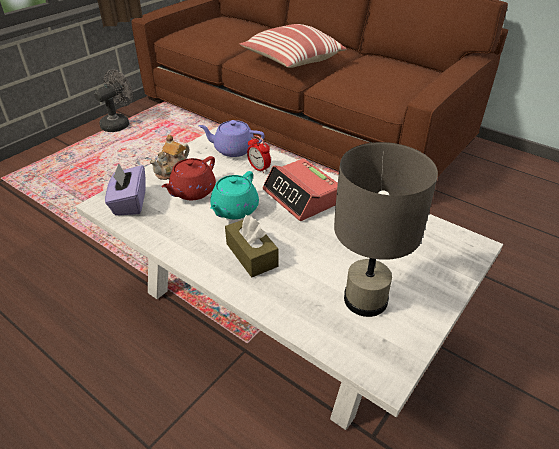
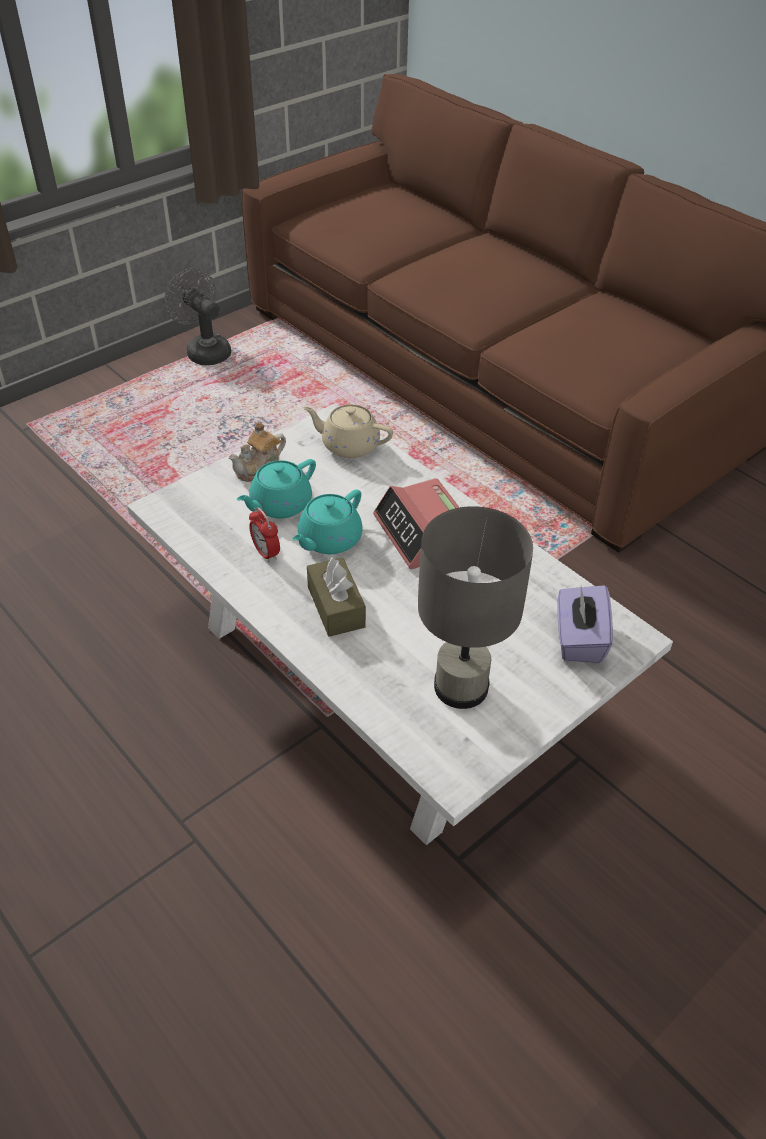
camera: 10 degrees right, 5 degrees up
(119, 124) = (204, 351): grey fan -> grey fan turned 90 degrees counterclockwise
(129, 203) = (195, 510): purple tissue box -> purple tissue box (578, 639)
(192, 191) = (279, 505): red teapot -> turquoise teapot
(233, 149) = (349, 445): purple teapot -> beige teapot
(259, 168) = (377, 481): alarm clock -> alarm clock (266, 553)
(291, 61) = (475, 295): pillow -> none

